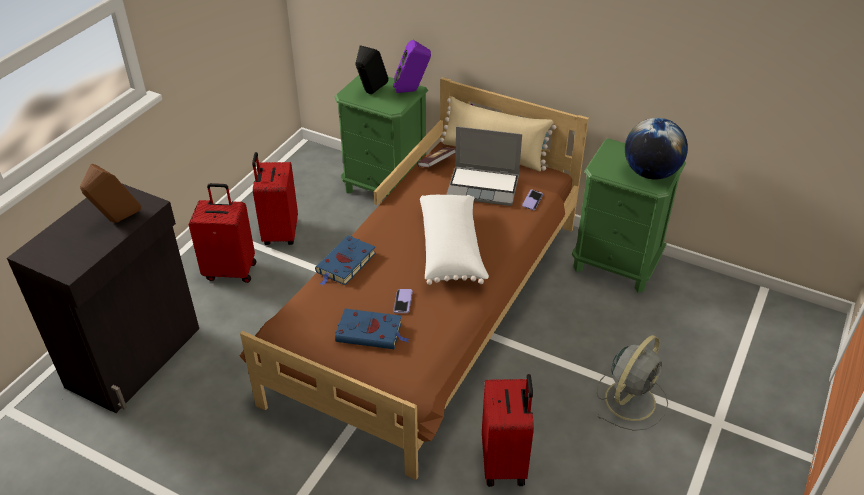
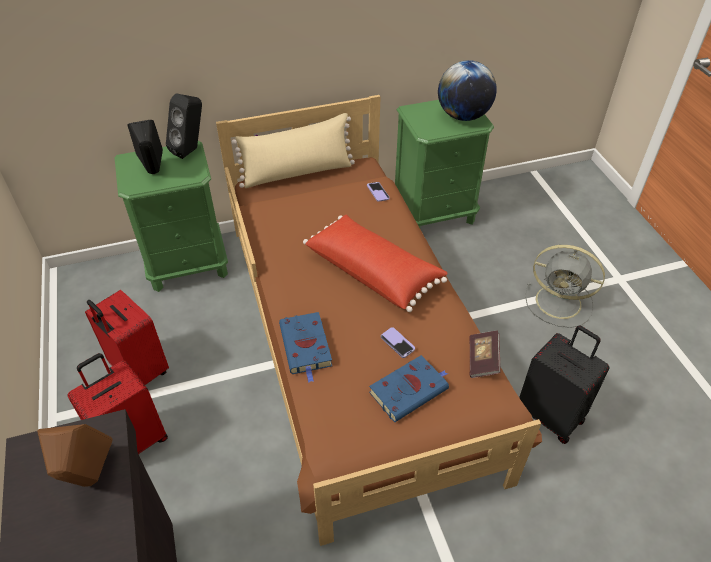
camera: 45 degrees left, 5 degrees up
(412, 91) = (191, 150): purple speaker -> black speaker
(436, 163) = (263, 208): book -> book (482, 360)
(451, 249) = (373, 271): white pillow -> red pillow
(484, 186) = (328, 204): laptop -> none
(505, 462) = (551, 415): red suitcase -> black suitcase
(631, 399) = (560, 302): grey fan -> grey fan turned 120 degrees clockwise

